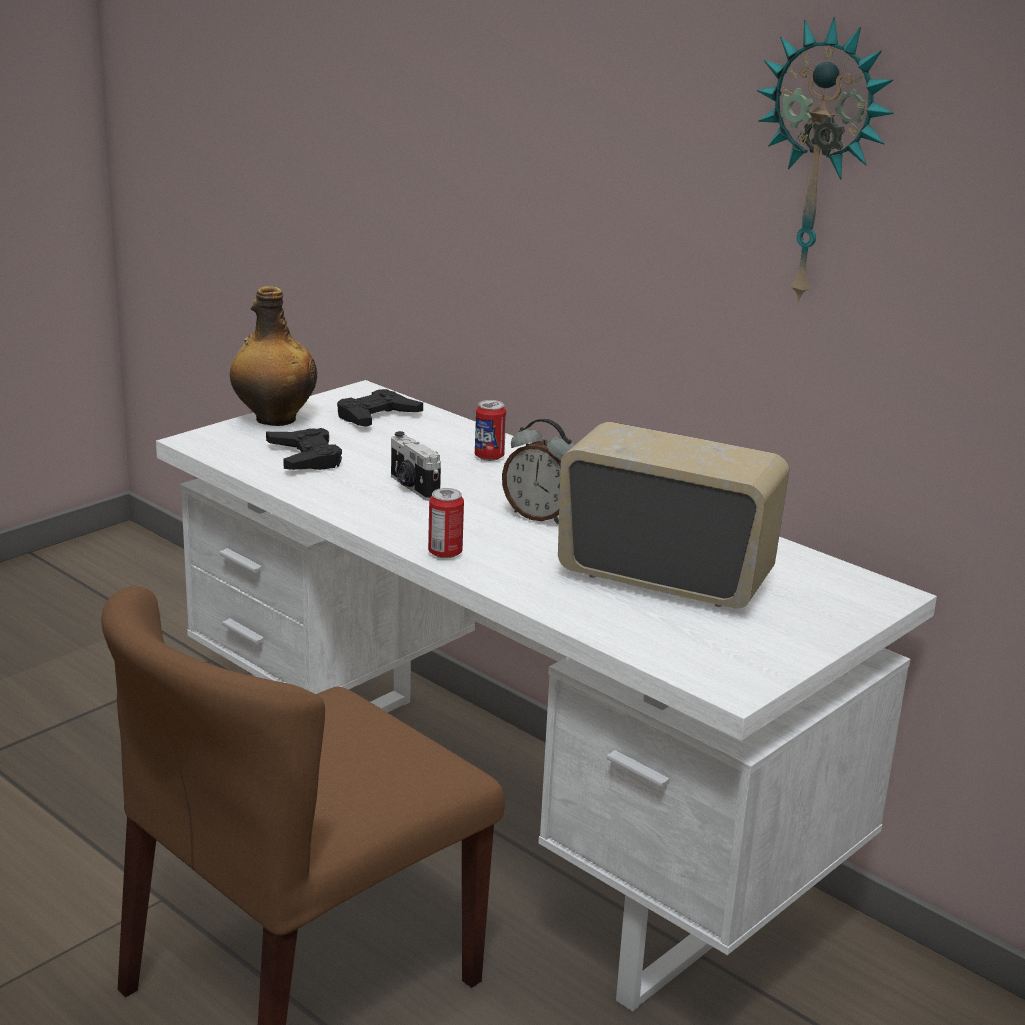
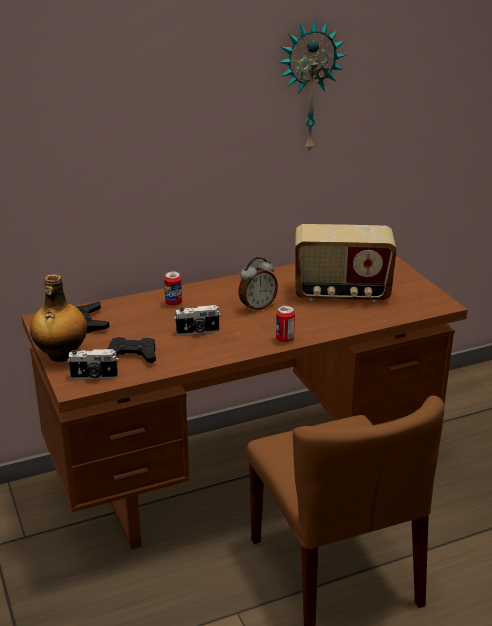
camera: 65 degrees left, 5 degrees up
(231, 447) = (94, 376): none -> camera
(503, 831) = (247, 473): white desk -> brown desk
(665, 579) = (341, 294): radio -> radio turned 135 degrees counterclockwise

